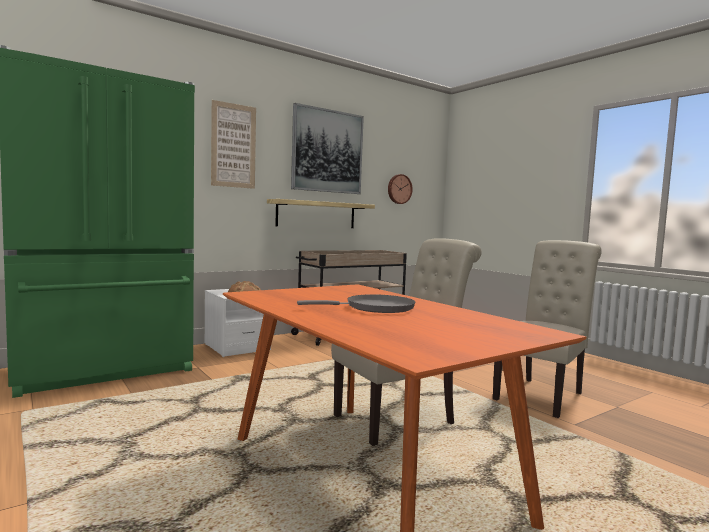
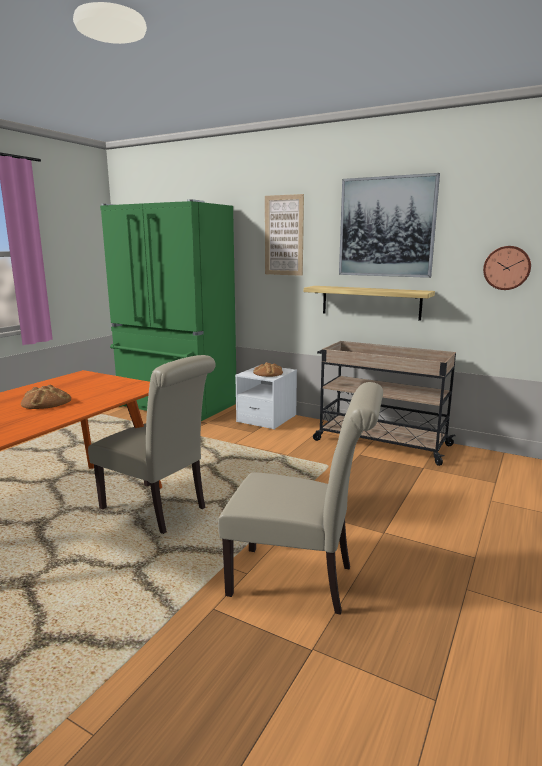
camera: 65 degrees right, 10 degrees up
(375, 308) = (46, 402): grey frying pan -> bread

